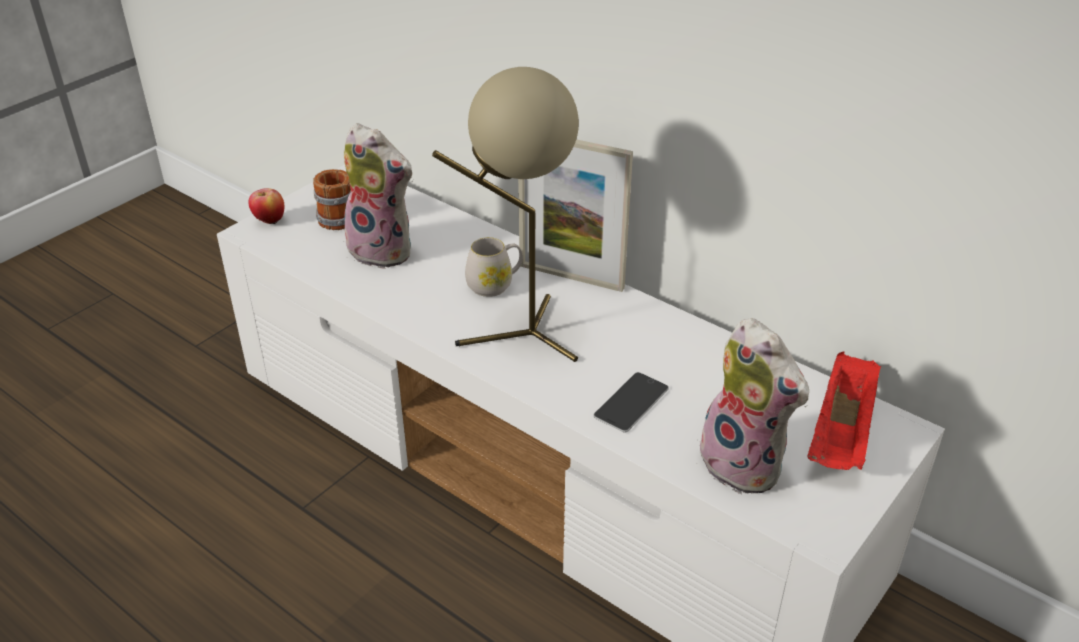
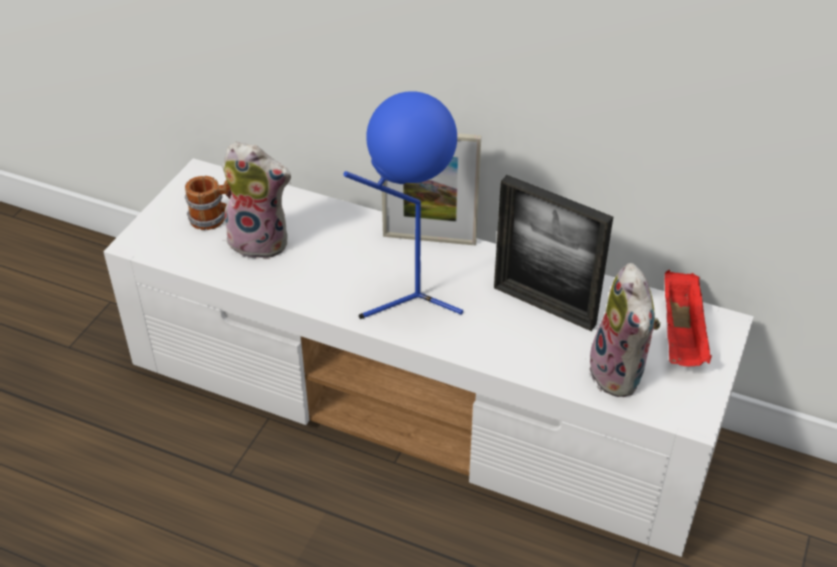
camera: 15 degrees left, 5 degrees up
(269, 221) = (146, 231): apple -> none
(495, 284) = (369, 257): white mug -> none
(522, 335) = (410, 299): beige table lamp -> blue table lamp
(631, 402) = (518, 340): phone -> none
(678, 370) = (544, 306): none -> picture frame
(746, 464) = (621, 374): plush toy -> plush toy turned 45 degrees clockwise

